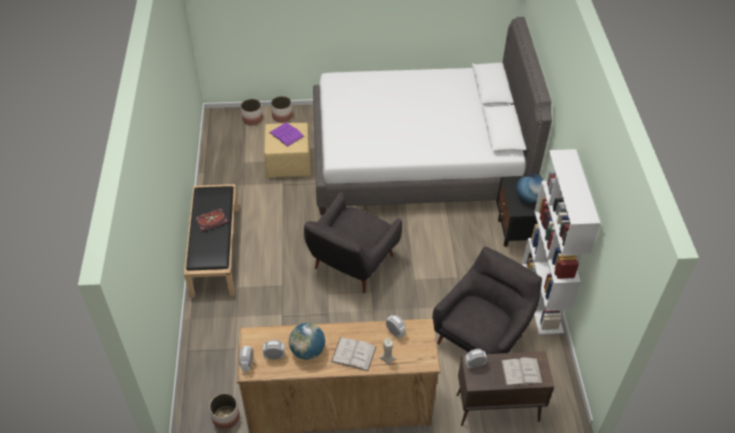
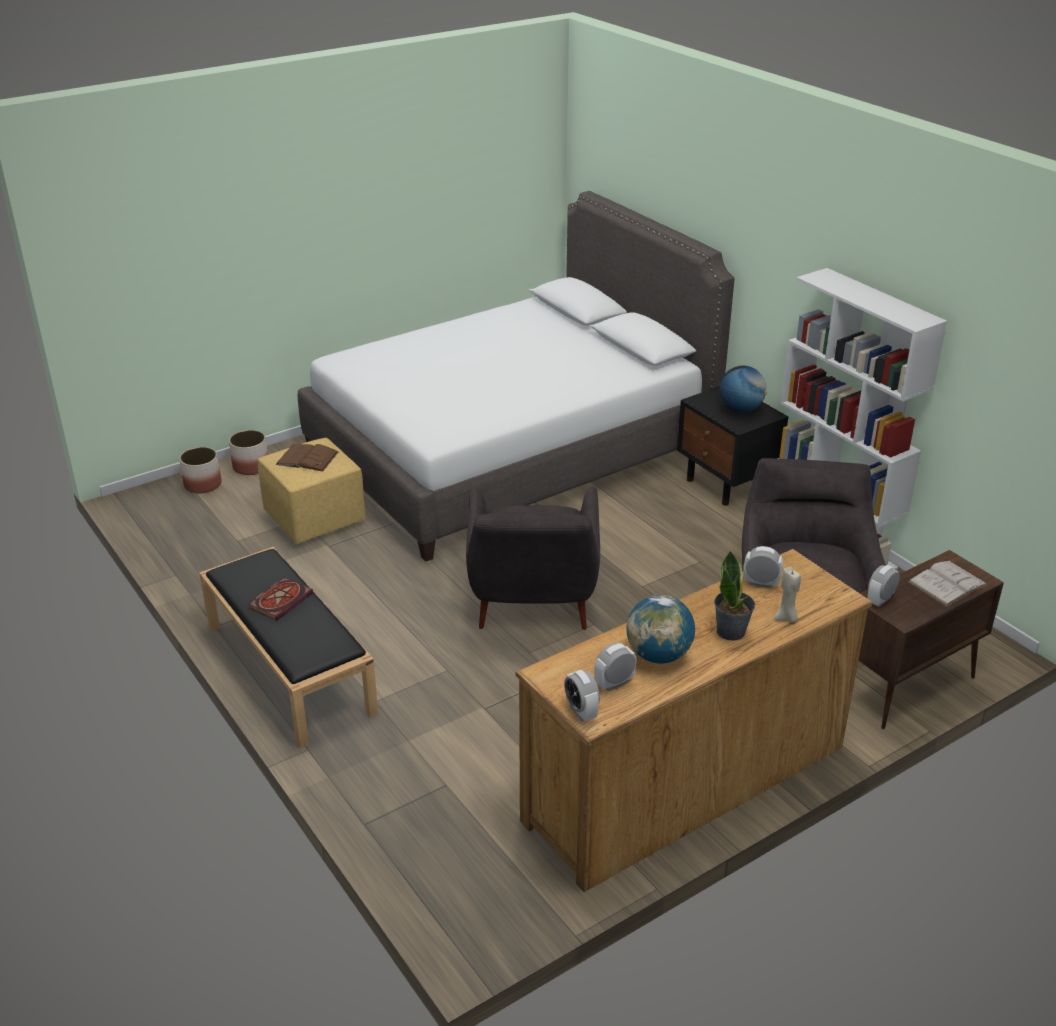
camera: 30 degrees left, 15 degrees down
(226, 417) = (520, 887): planter -> none
(286, 134) = (307, 458): purple book -> brown book
(353, 354) = (731, 631): white book -> potted plant

